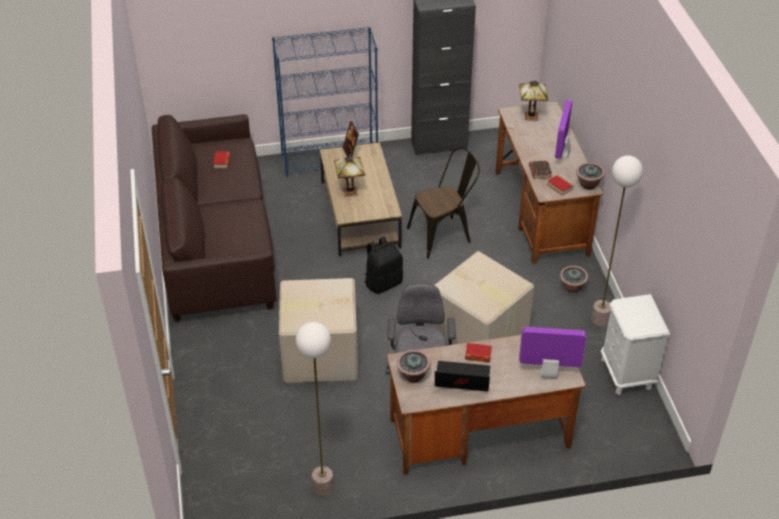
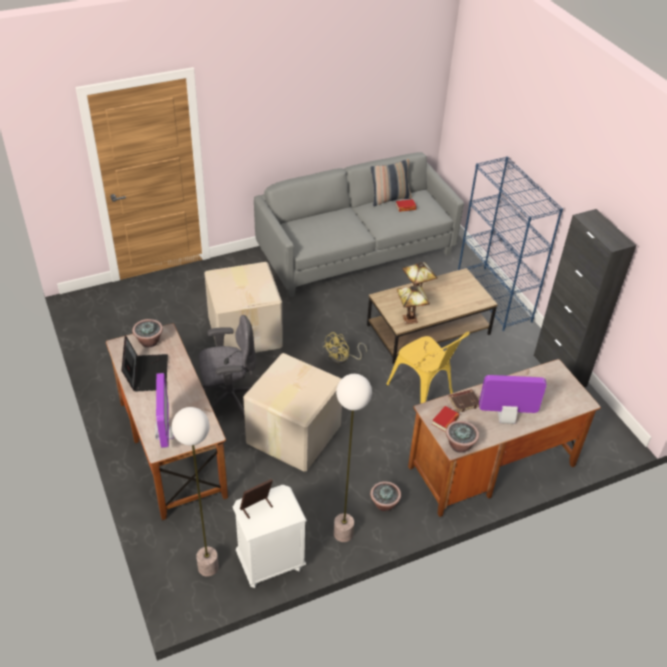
camera: 75 degrees right, 0 degrees up
(199, 170) = (389, 199): none -> pillow
(216, 242) = (356, 252): brown sofa -> grey sofa
(323, 488) = (104, 357): floor lamp -> floor lamp (208, 567)
(351, 153) = (470, 288): picture frame -> picture frame (256, 507)
(383, 283) = (342, 358): black backpack -> yellow fan
(444, 234) = (424, 392): brown chair -> yellow chair
(478, 355) = (180, 381): book -> none
(530, 117) = (557, 386): table lamp -> table lamp (409, 318)

